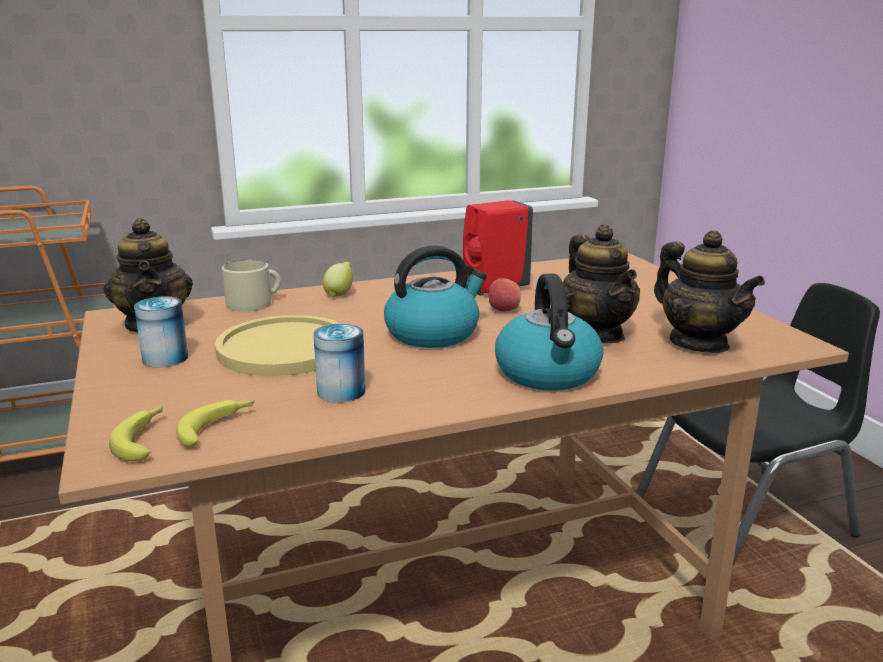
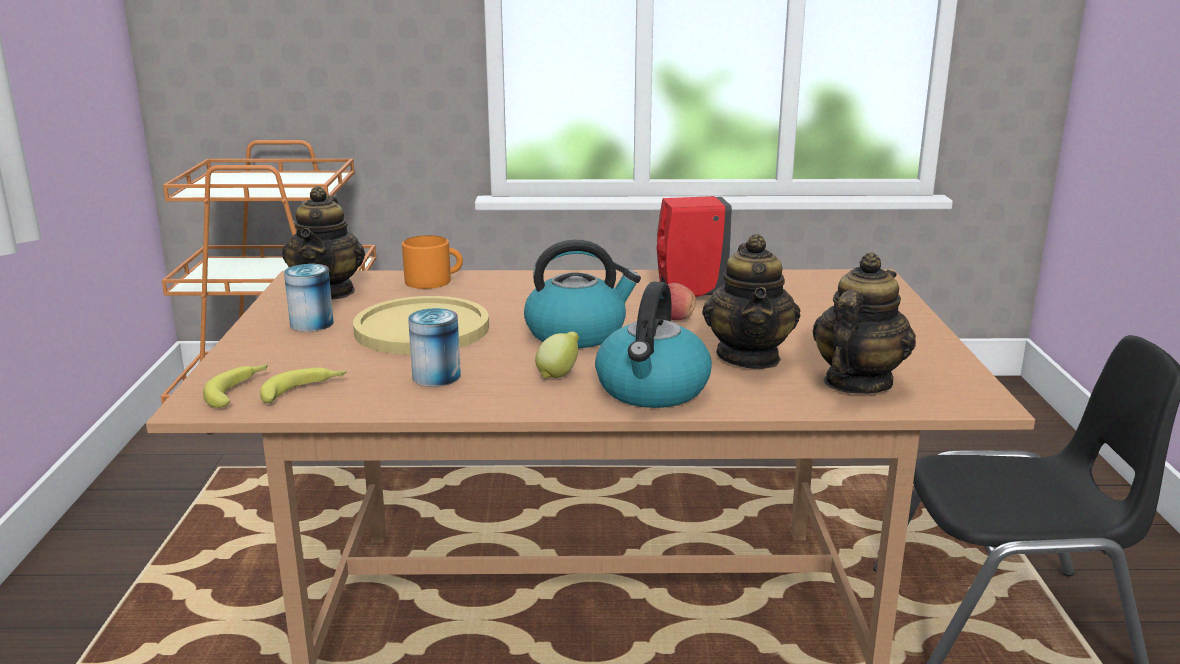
camera: 20 degrees right, 0 degrees up
(254, 303) = (434, 281): beige mug -> orange mug
(339, 294) = (523, 281): lemon -> lemon (558, 374)
(699, 343) = (856, 383): teapot -> teapot turned 135 degrees counterclockwise

